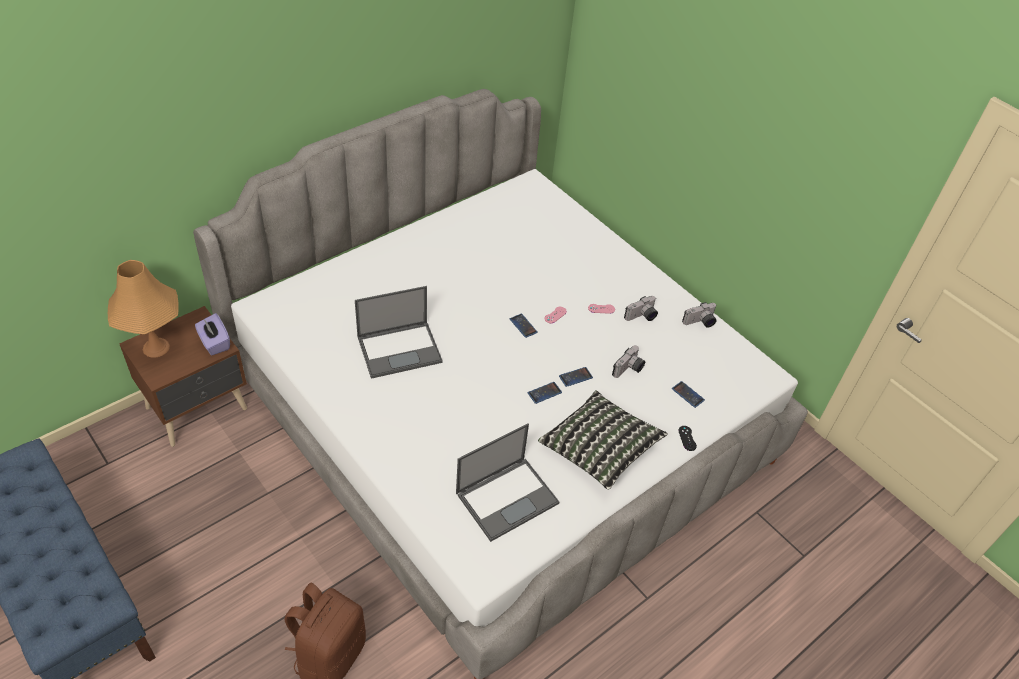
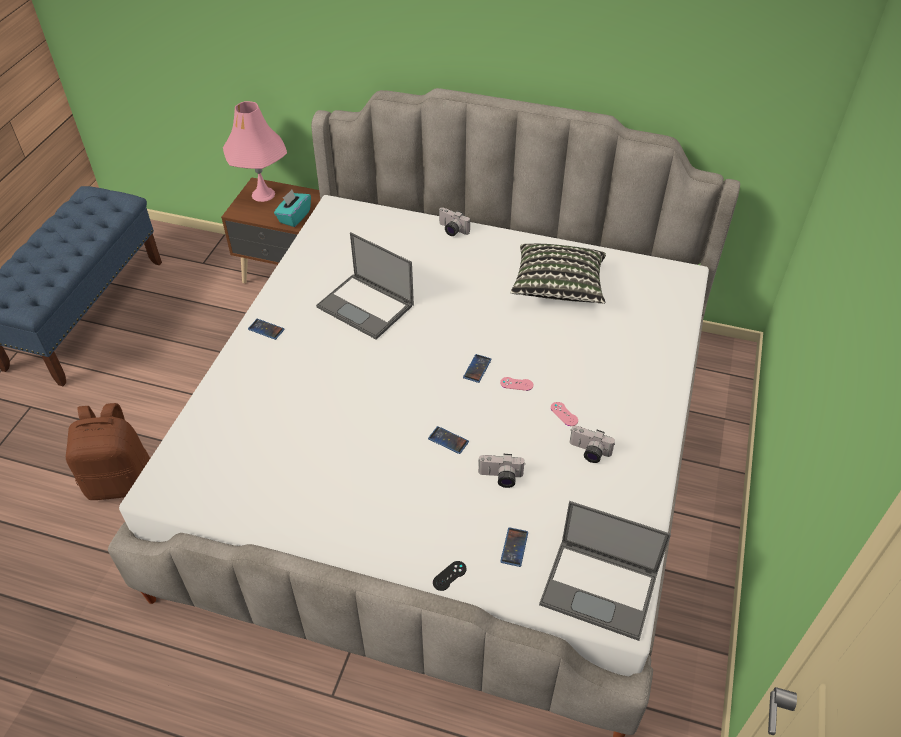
camera: 60 degrees right, 0 degrees up
(156, 347) = (263, 194): orange table lamp -> pink table lamp
(214, 343) = (294, 217): purple tissue box -> turquoise tissue box
(508, 497) = (255, 465): laptop -> laptop (600, 588)
(544, 393) = (405, 427): phone -> phone (266, 329)
(599, 449) = (369, 505): pillow -> pillow (558, 288)
(700, 323) = (637, 508): camera -> camera (451, 230)

